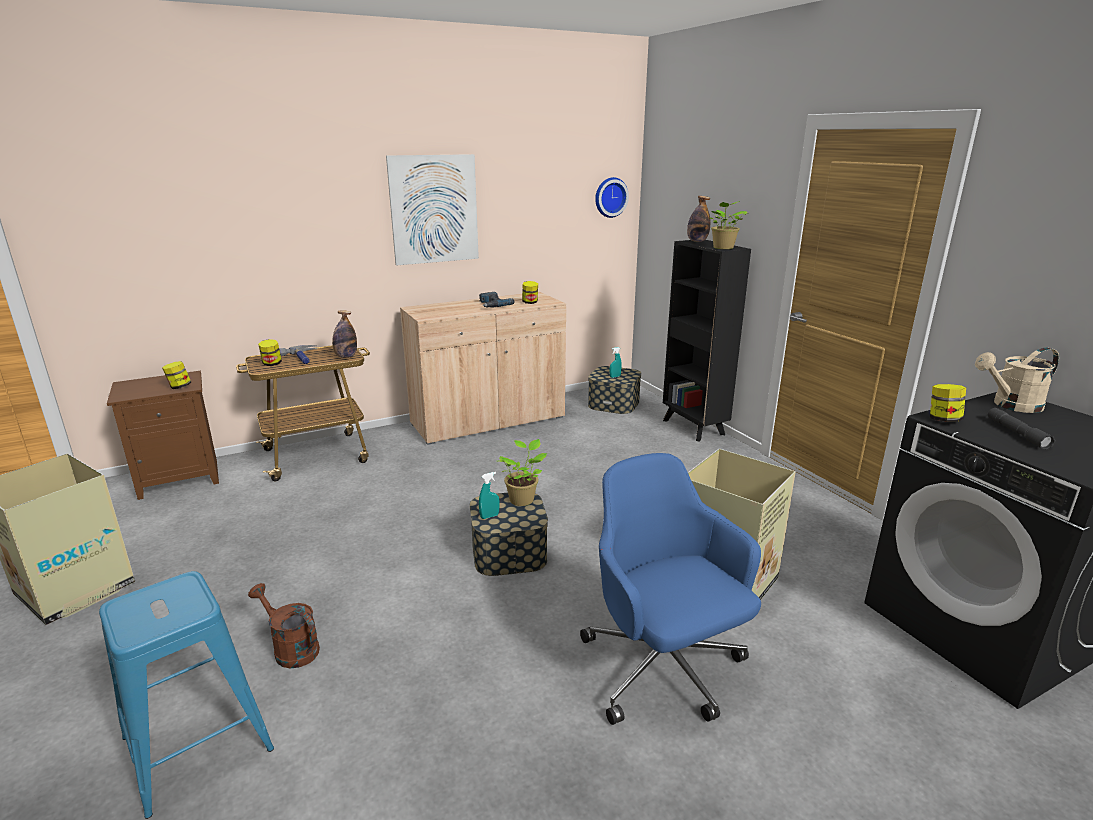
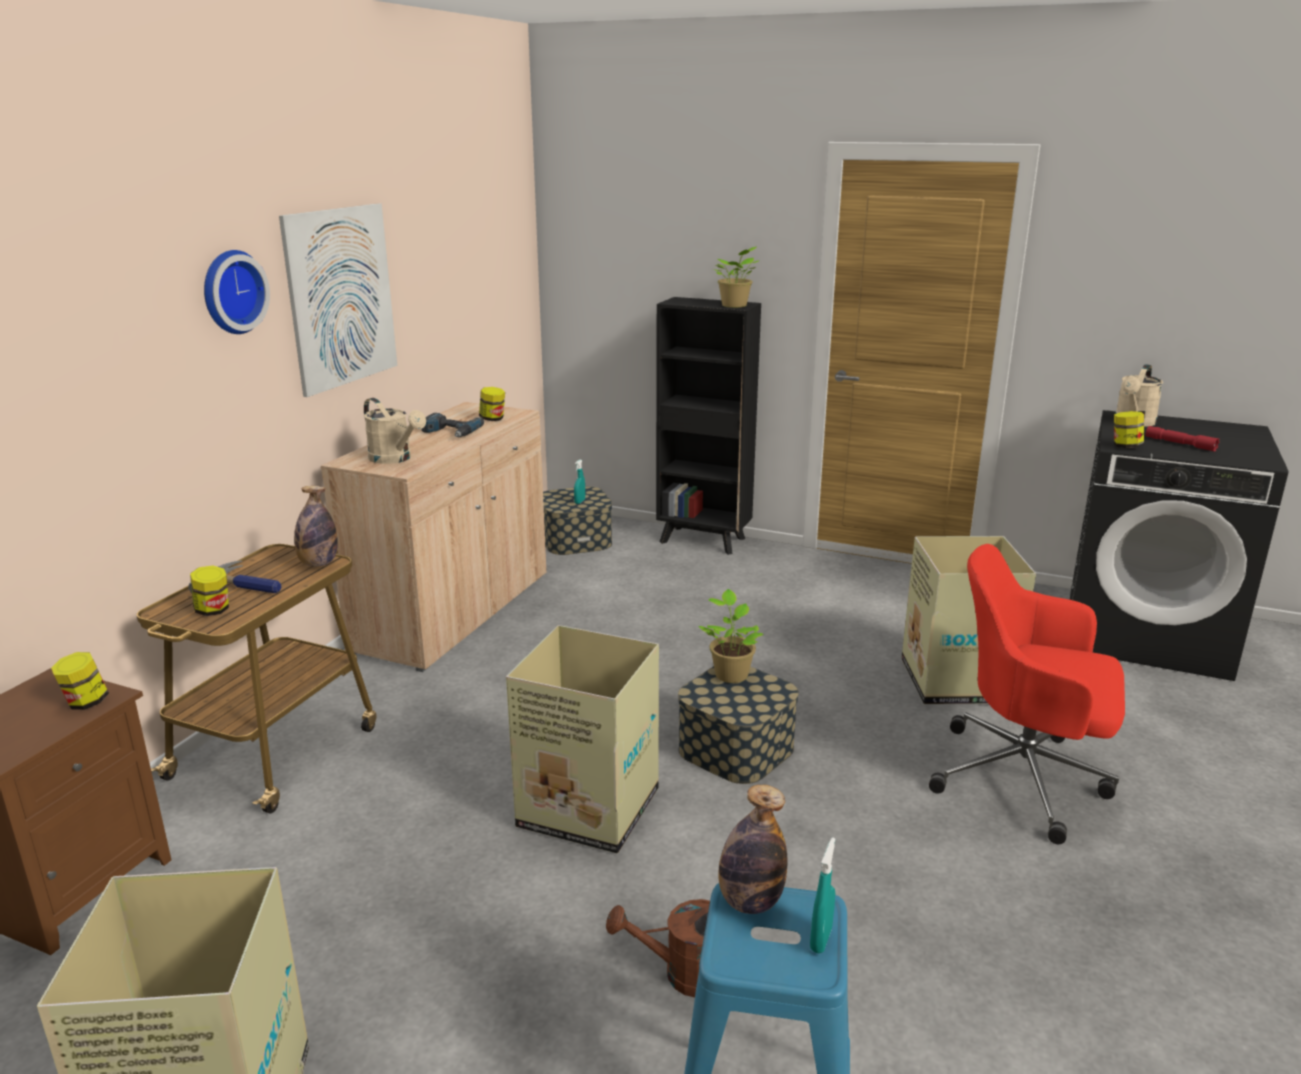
camera: 40 degrees left, 0 degrees up
(387, 543) = (586, 808): none -> cardboard box
(436, 311) = (395, 459): none -> beige watering can
(489, 516) = (731, 706): turquoise spray bottle -> turquoise spray bottle (821, 939)
(610, 197) = (513, 251): wall clock -> wall clock (231, 292)
(663, 669) = (1024, 778): blue office chair -> red office chair
(697, 241) = (681, 300): bottle -> bottle (750, 902)
(1017, 433) = (1180, 444): grey flashlight -> red flashlight

